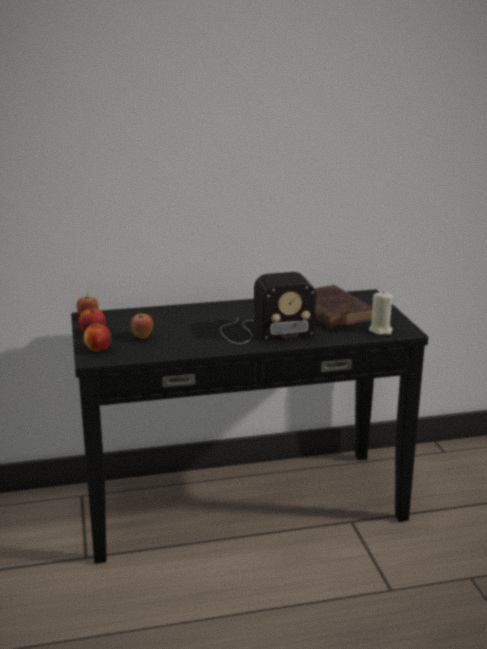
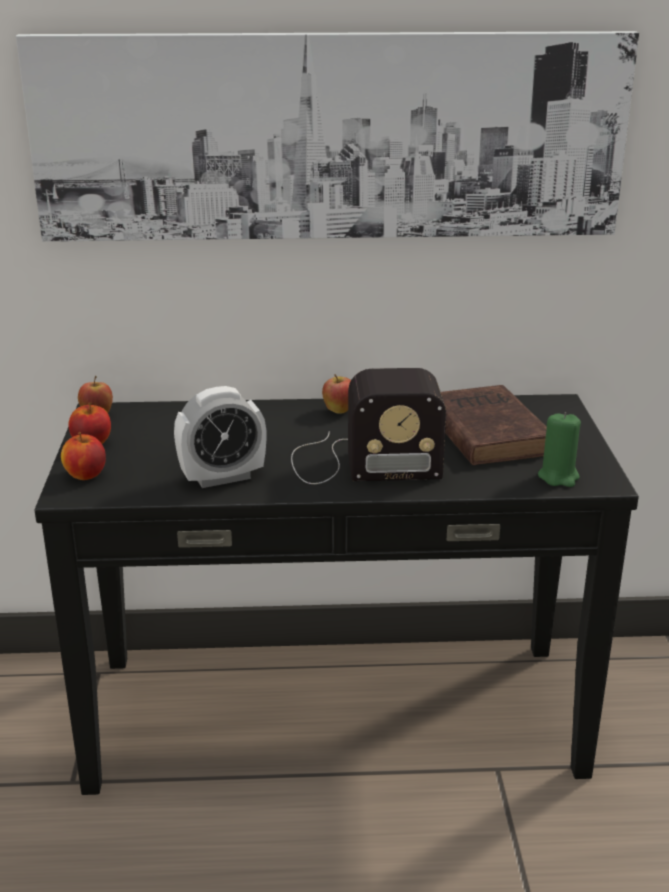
camera: 10 degrees right, 5 degrees up
(142, 337) = (163, 458): apple -> apple (339, 411)
(183, 344) = (222, 477): none -> alarm clock
(227, 140) = (330, 137): none -> picture
(380, 330) = (558, 477): beige candle -> green candle

